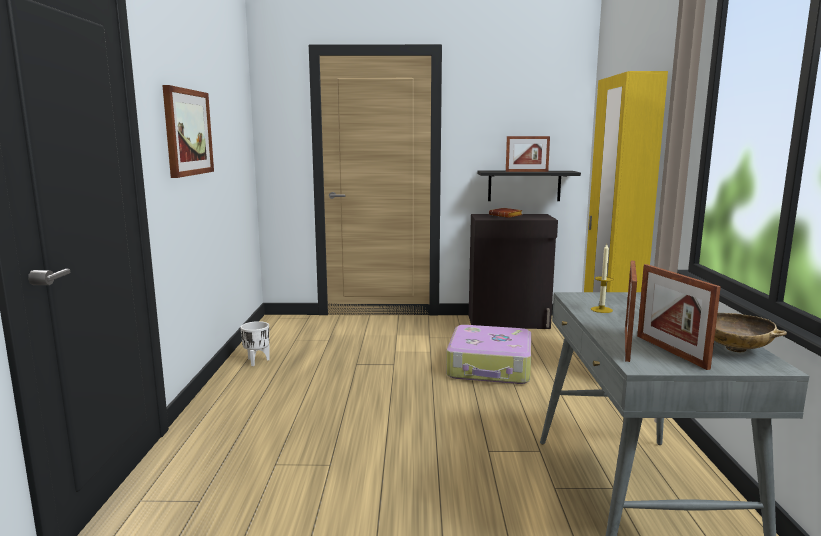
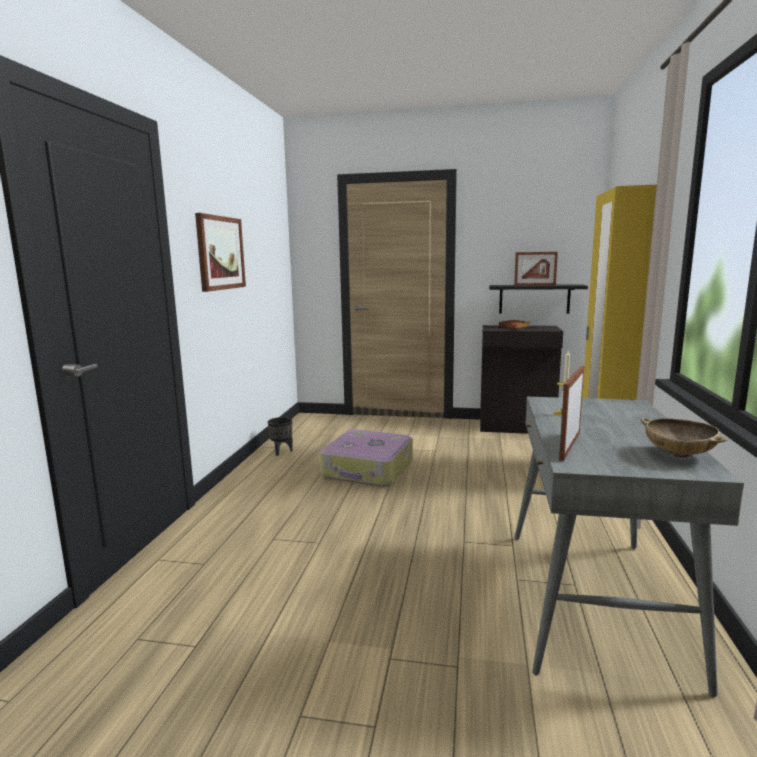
camera: 10 degrees right, 0 degrees up
(256, 361) = (281, 451): white planter -> black planter
(490, 367) = (487, 467): suitcase -> suitcase (368, 470)
(671, 351) = (610, 453): picture frame -> none

